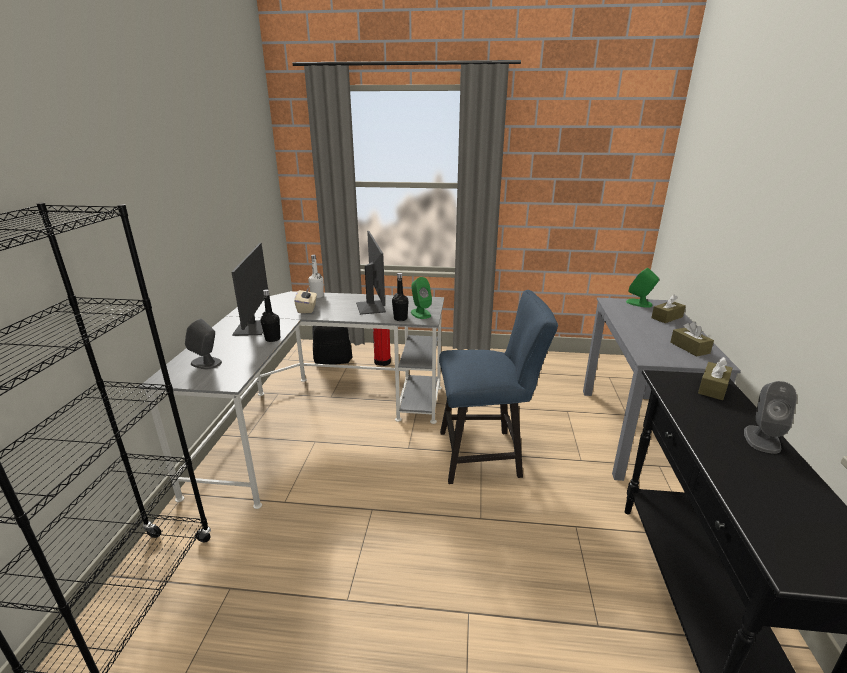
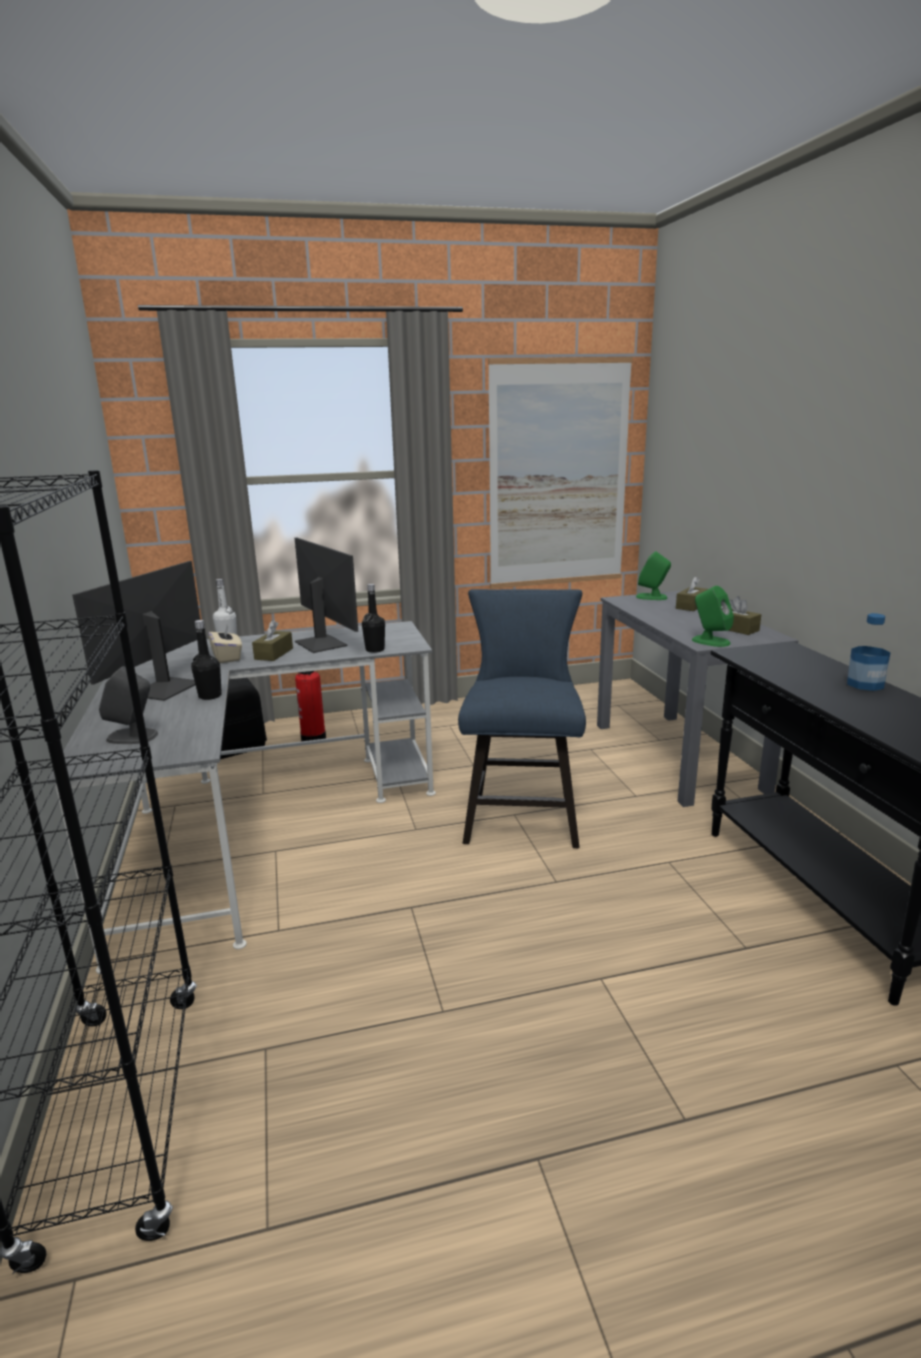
camera: 20 degrees left, 5 degrees down
(253, 327) = (164, 688): monitor -> monitor turned 135 degrees counterclockwise
(420, 313) = (397, 641): green speaker -> green speaker (710, 641)
(486, 454) = (522, 814): blue chair -> blue chair turned 60 degrees counterclockwise
(589, 194) = (558, 475): none -> picture
(713, 388) = (790, 653): brown tissue box -> brown tissue box (274, 654)
(762, 439) = (865, 684): grey speaker -> bottle

